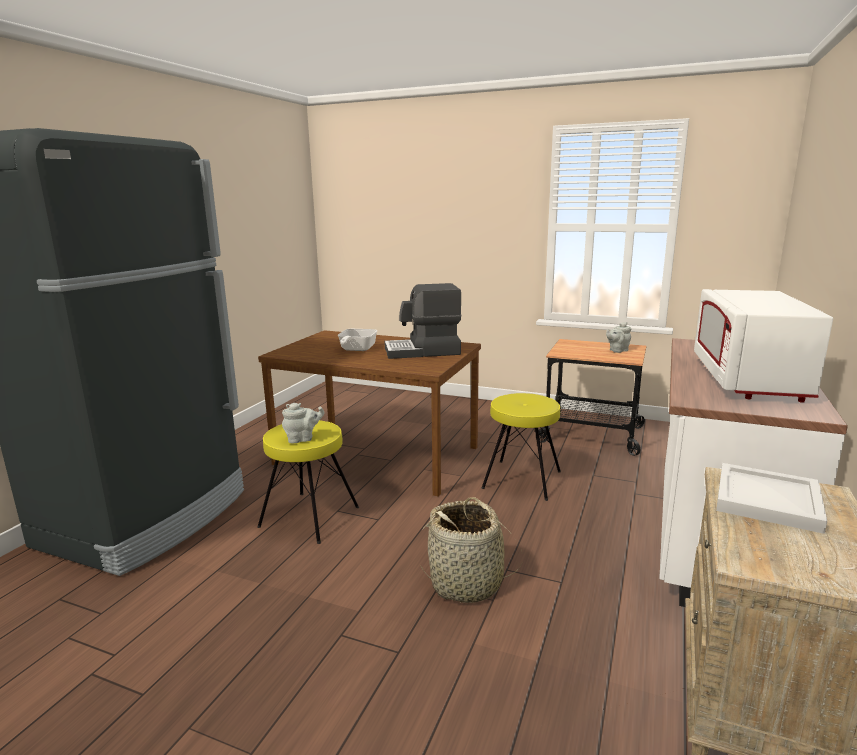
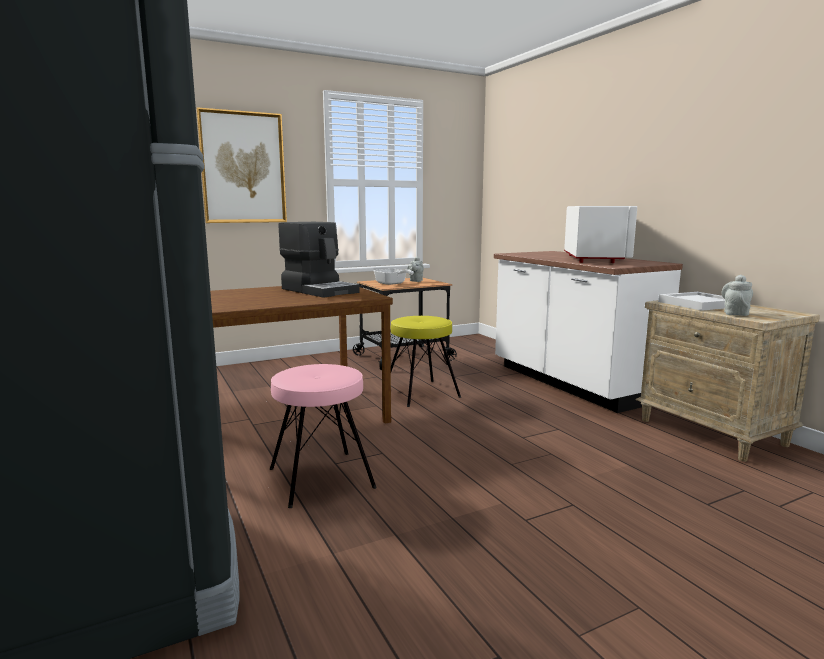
camera: 50 degrees left, 5 degrees down
(302, 439) = (337, 376): grey teapot -> grey teapot (735, 313)
(308, 517) = (320, 478): yellow stool -> pink stool
(356, 350) = (252, 298): frying pan -> frying pan (392, 284)
(423, 351) = (320, 290): coffee machine -> coffee machine turned 75 degrees counterclockwise
(465, 214) = (243, 168): none -> picture
(467, 583) = (521, 454): basket -> none
(747, 379) = (595, 259): white microwave -> white microwave turned 135 degrees counterclockwise

